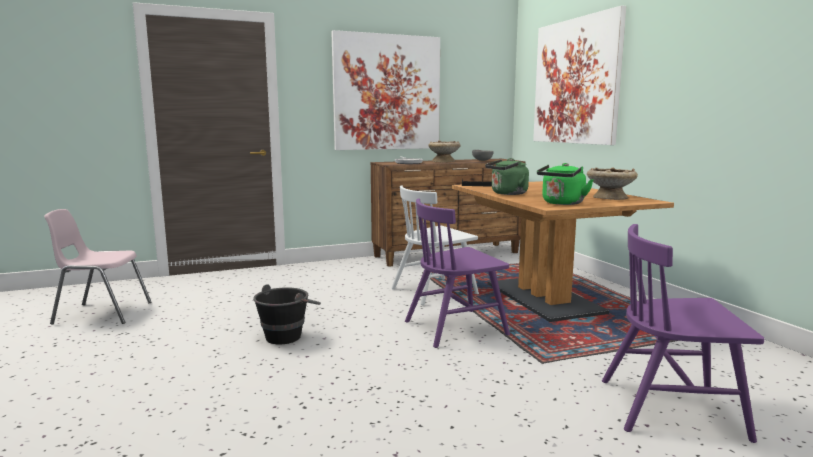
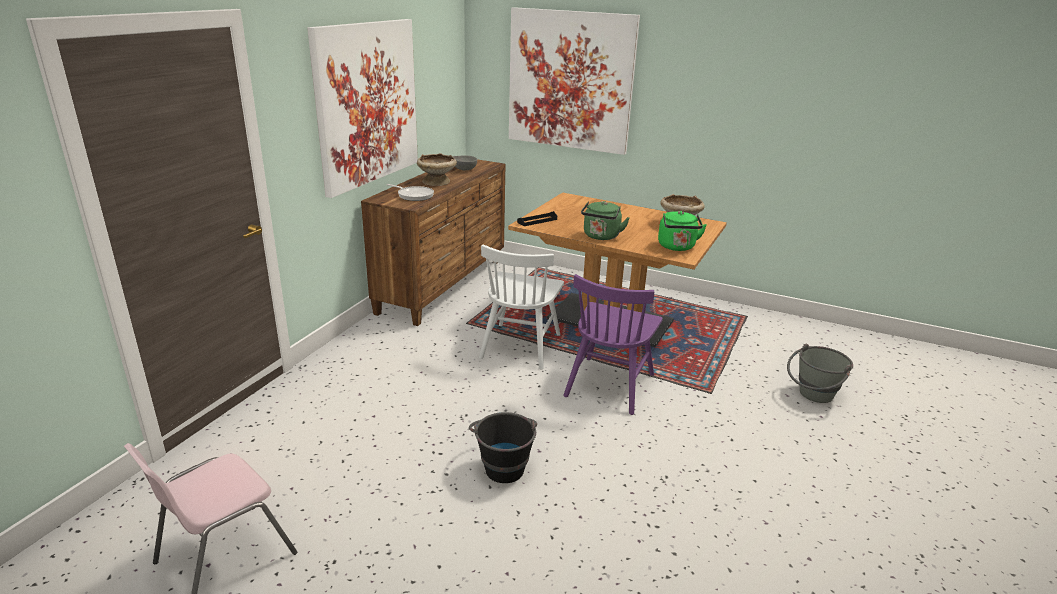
camera: 45 degrees left, 15 degrees up
(671, 408) = (812, 396): purple chair -> grey bucket

